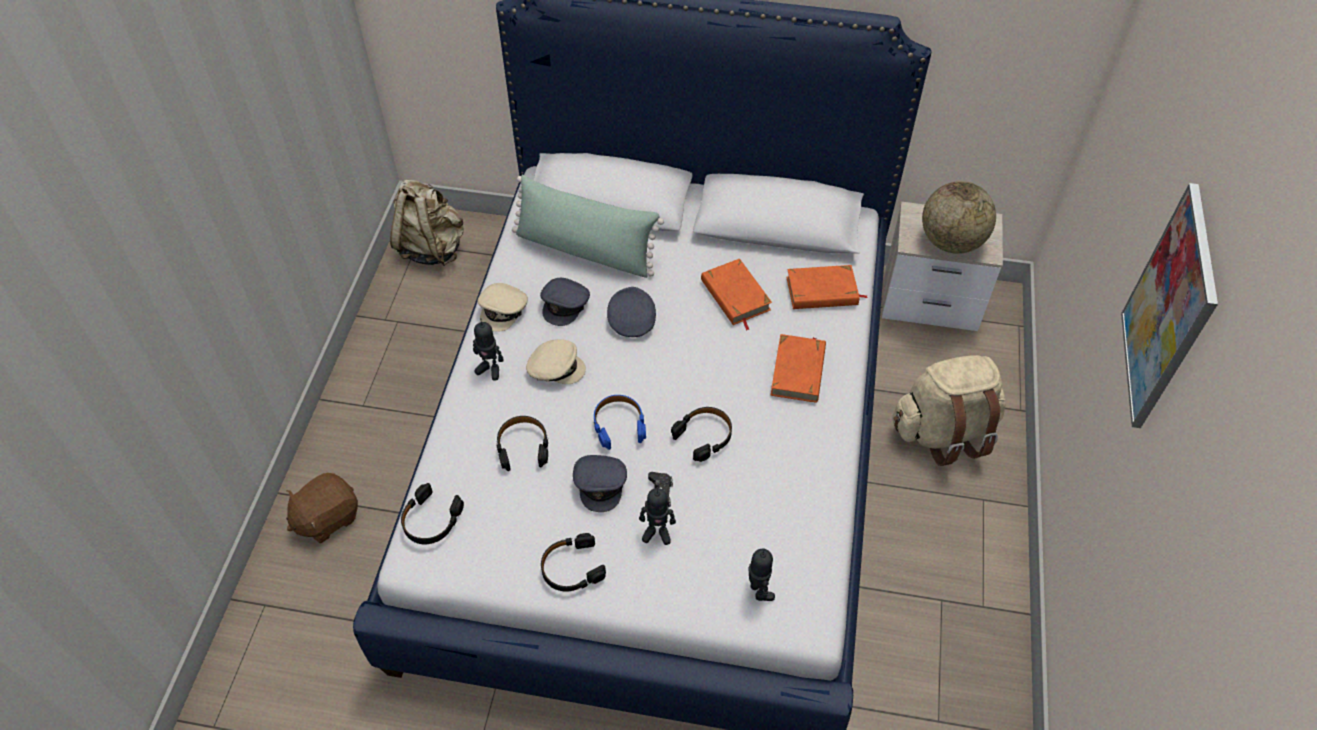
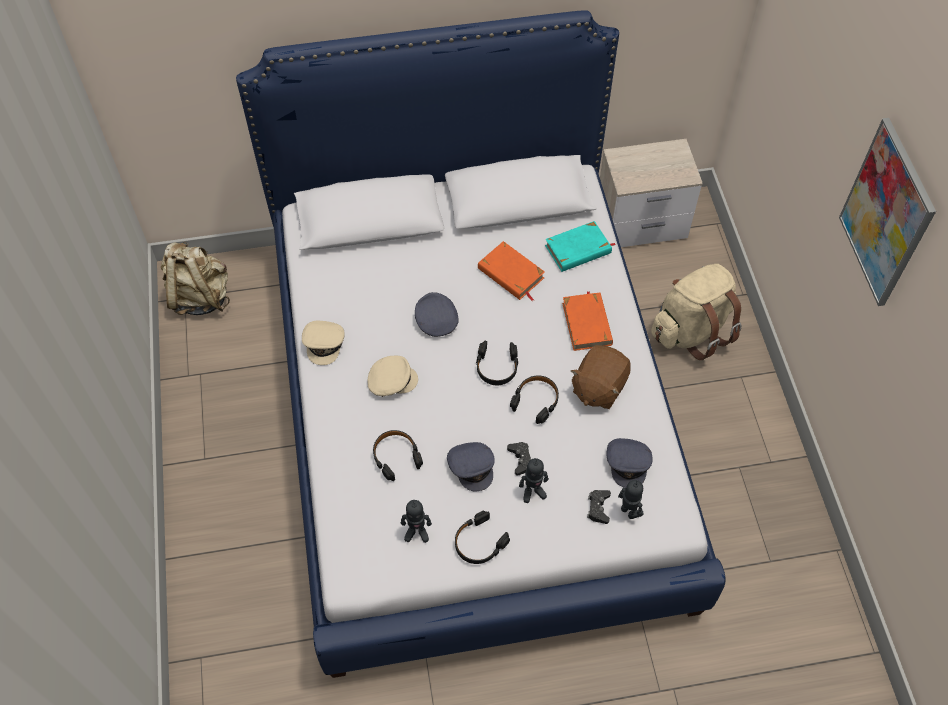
camera: 20 degrees left, 5 degrees up
(327, 518) = (219, 566): brown plush toy -> brown plush toy (598, 387)
(431, 520) = (349, 542): black headphones -> black headphones (496, 367)
(490, 369) = (337, 399): toy robot -> toy robot (417, 532)
(565, 304) = (374, 323): grey cap -> grey cap (628, 463)
(585, 250) = (369, 269): green pillow -> none
(619, 425) = (465, 413): blue headphones -> none
(724, 575) = (598, 508): none -> black game controller
(822, 291) = (578, 250): orange book -> turquoise book
(951, 242) = (656, 174): globe -> none

